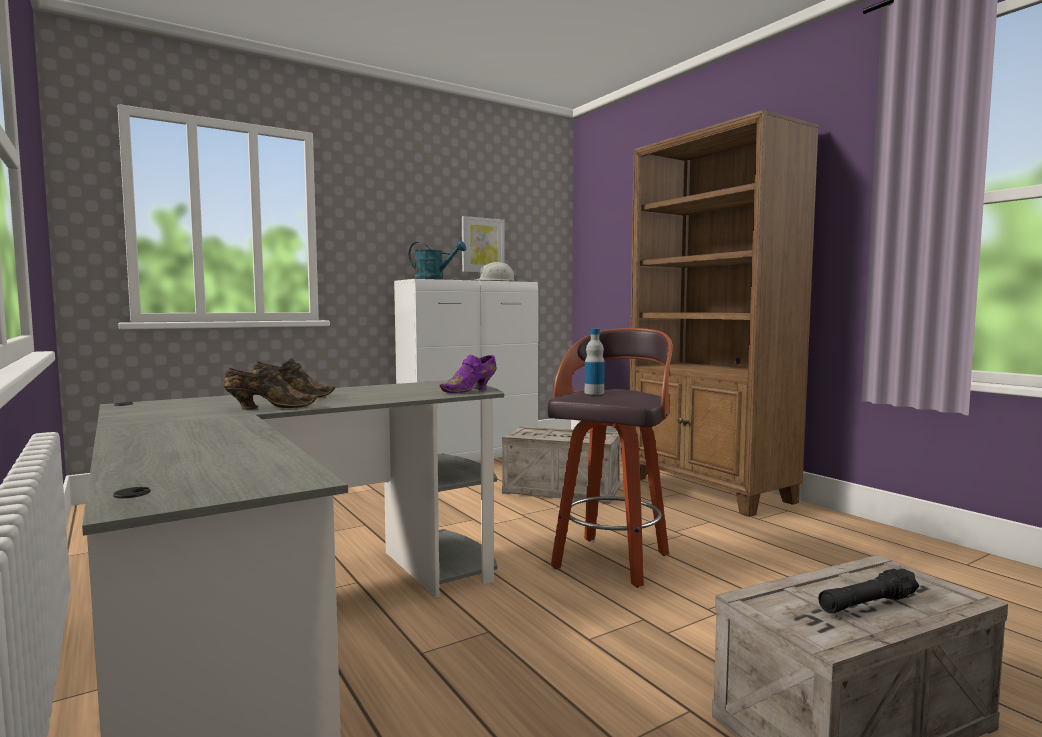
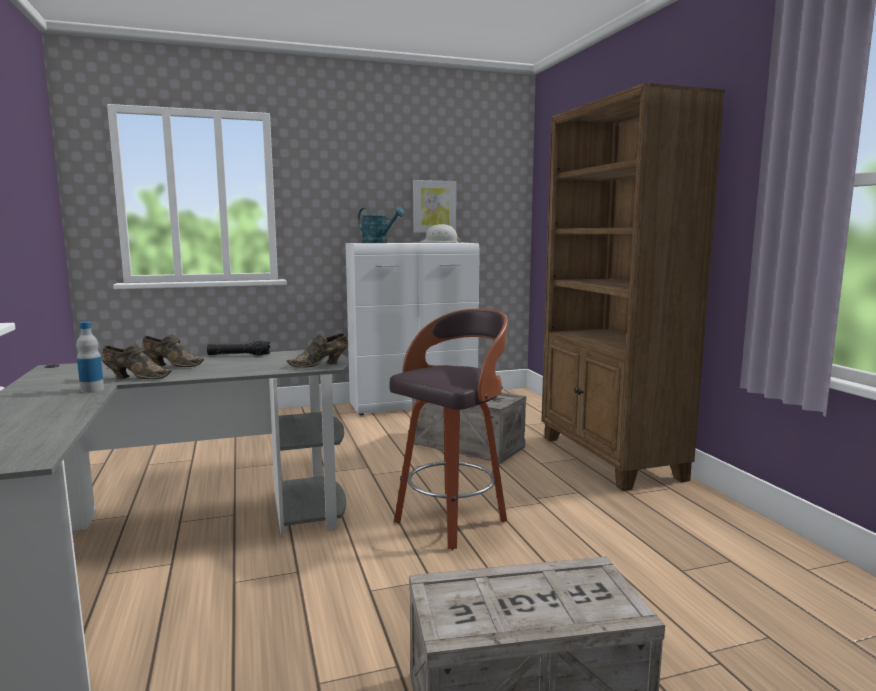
camera: 15 degrees right, 5 degrees up
(471, 390) = (321, 365): purple shoe -> brown shoe
(594, 393) = (430, 371): bottle -> bottle (92, 390)
(867, 604) = (529, 604): black flashlight -> black flashlight (239, 355)

